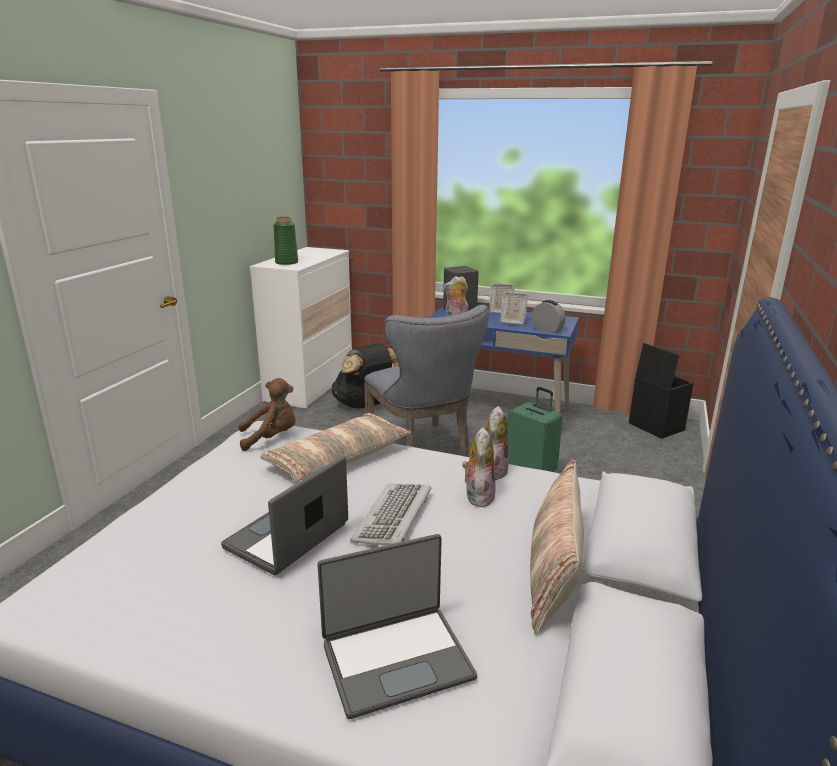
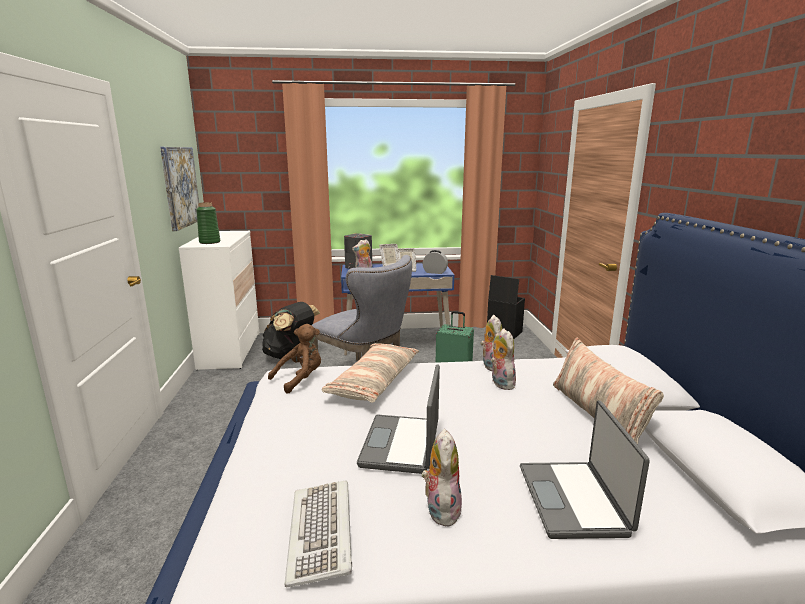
camera: 25 degrees left, 5 degrees down
(251, 616) = (441, 509): none -> plush toy
(263, 197) = (180, 187): none -> picture
(394, 518) = (463, 410): keyboard -> keyboard (322, 533)
(396, 659) = (574, 500): laptop -> laptop turned 135 degrees clockwise

